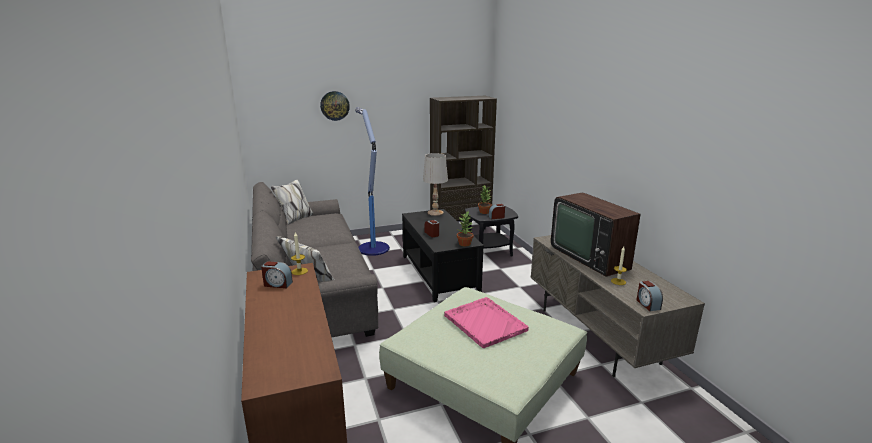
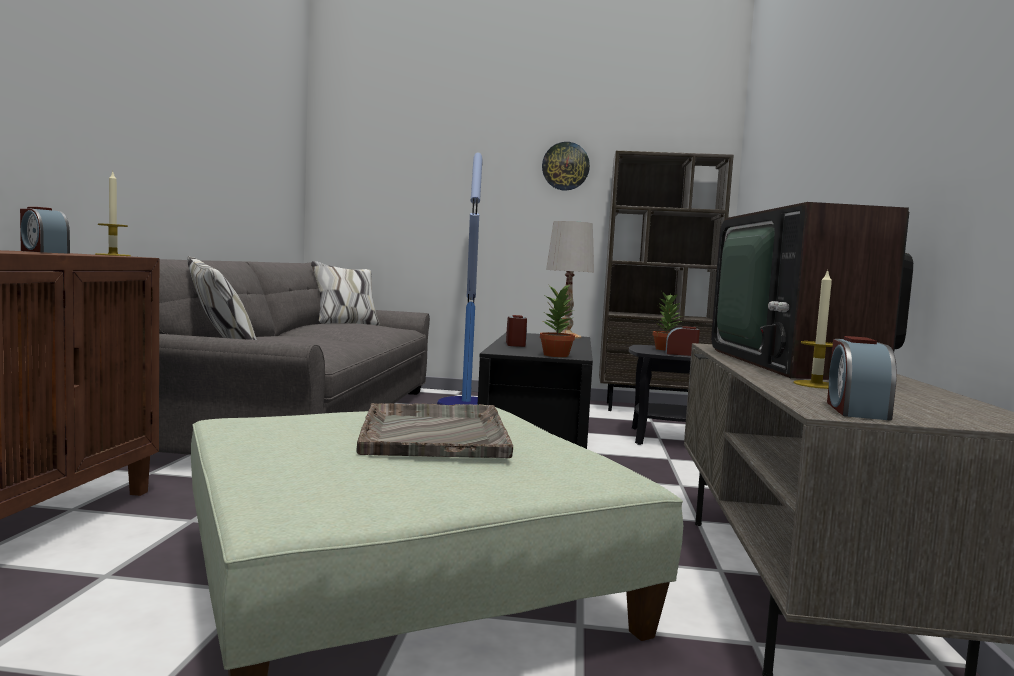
camera: 25 degrees right, 15 degrees down
(334, 105) = (450, 161): wall clock -> wall clock (565, 166)
(484, 322) = (434, 433): pink tray -> grey tray

